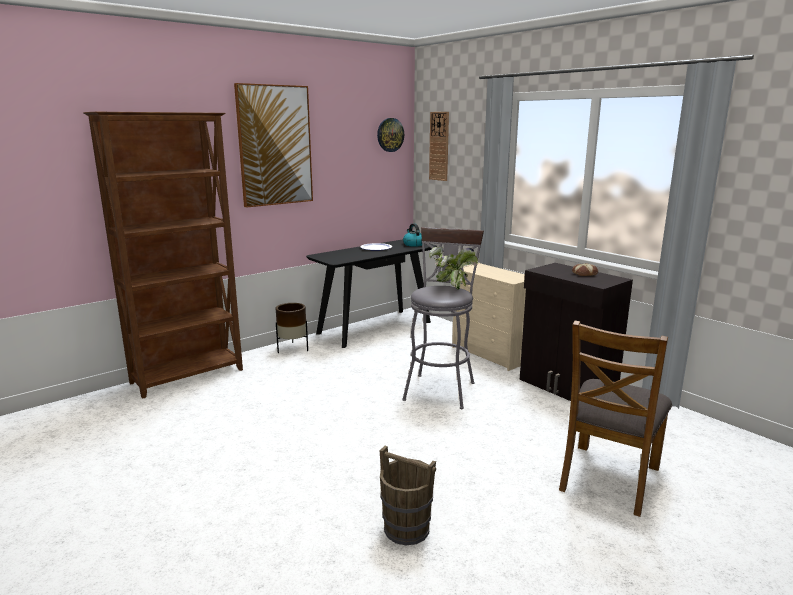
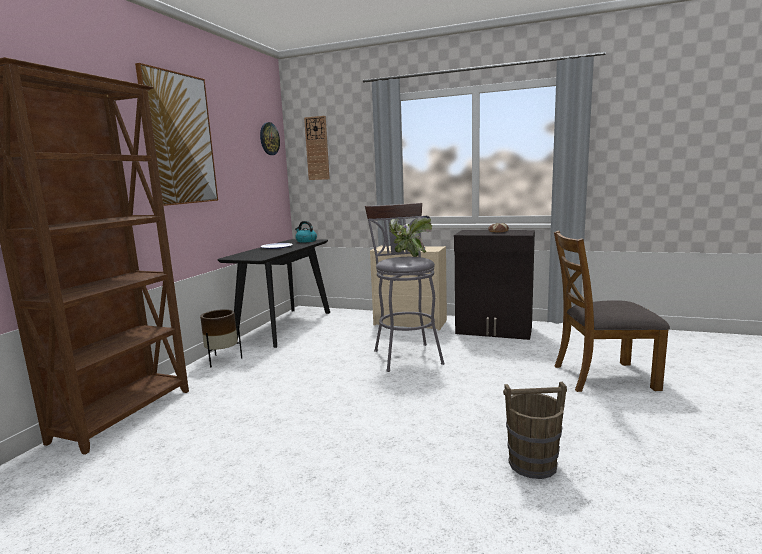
camera: 30 degrees left, 5 degrees down
(608, 478) = (602, 376): brown chair -> brown chair turned 90 degrees clockwise

